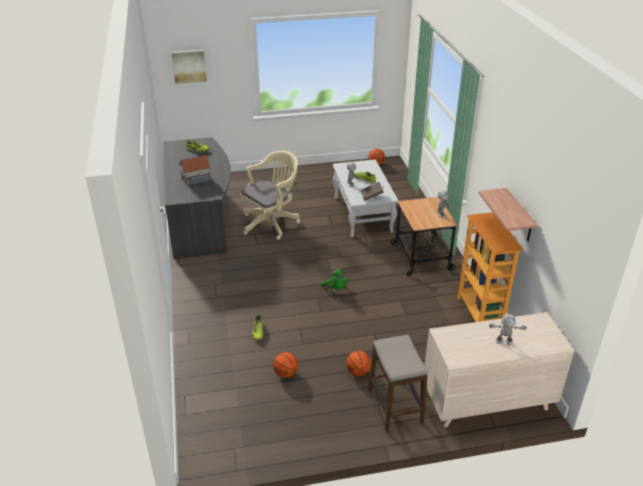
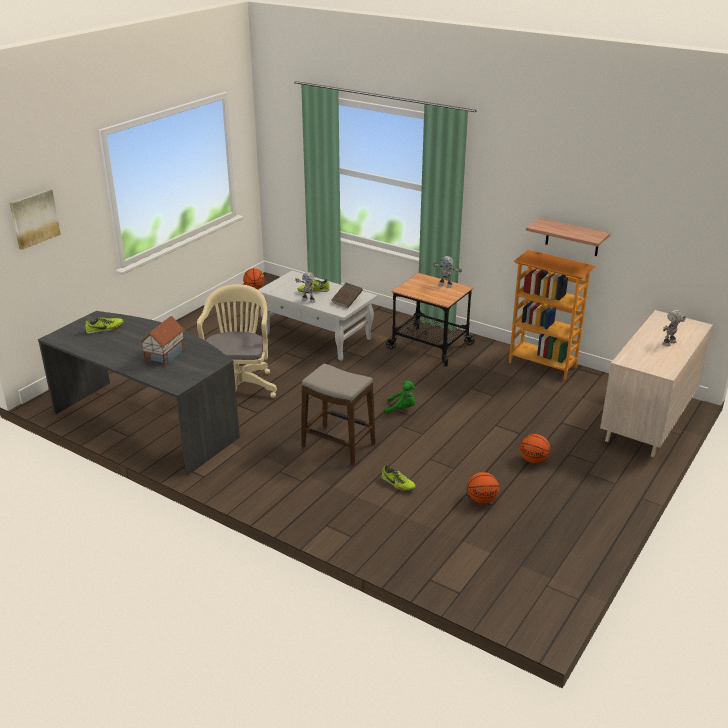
camera: 45 degrees left, 5 degrees down
(395, 407) = (601, 466): stool -> stool (338, 446)

